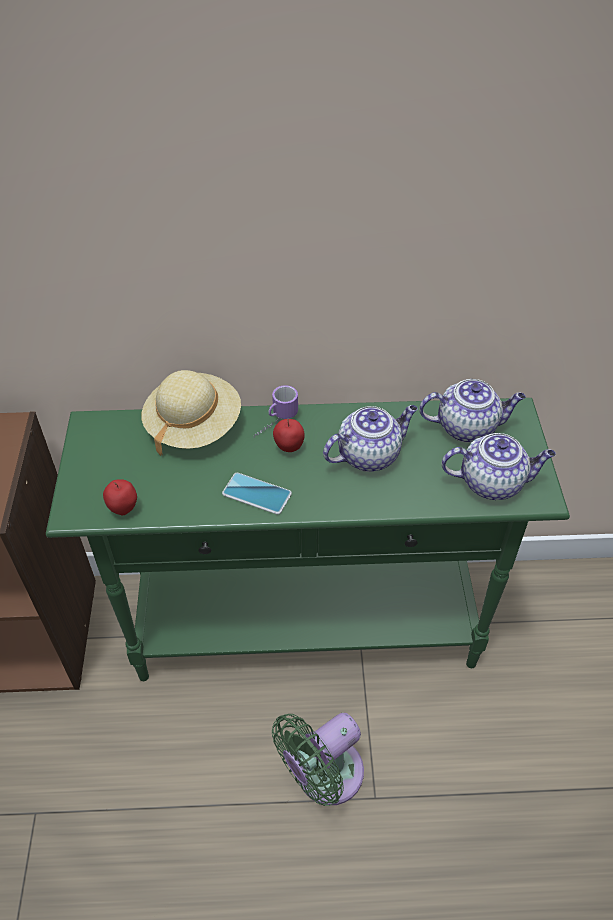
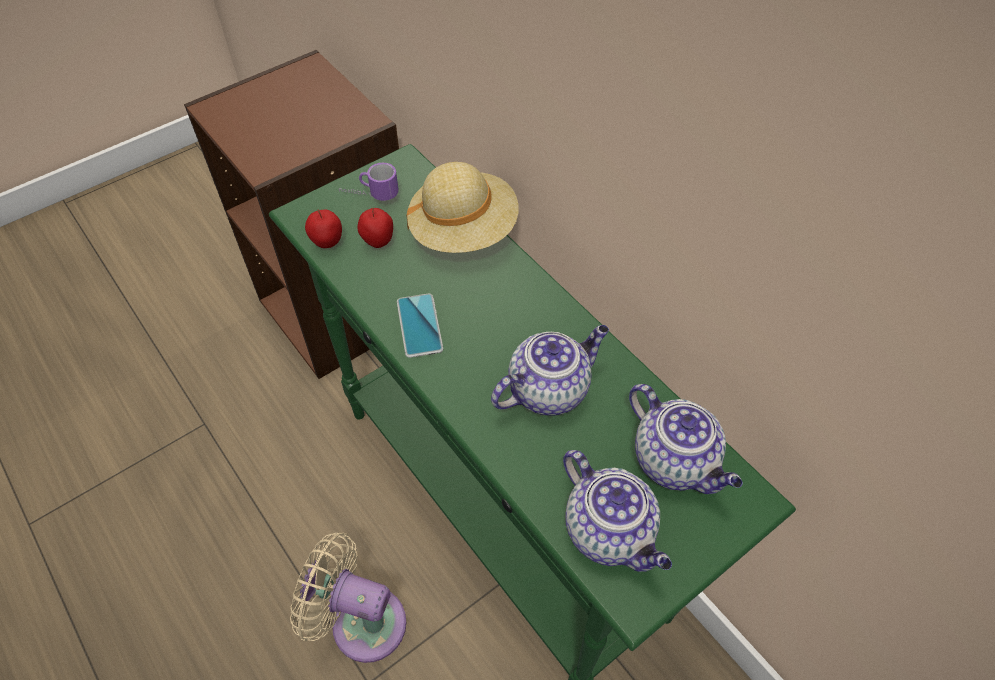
camera: 55 degrees right, 5 degrees up
(274, 423) = (521, 287): mug -> mug (369, 195)
(289, 448) = (499, 317): apple -> apple (378, 242)
(323, 776) = (361, 621): green fan -> beige fan
(369, 455) = (549, 389): teapot -> teapot turned 60 degrees counterclockwise

